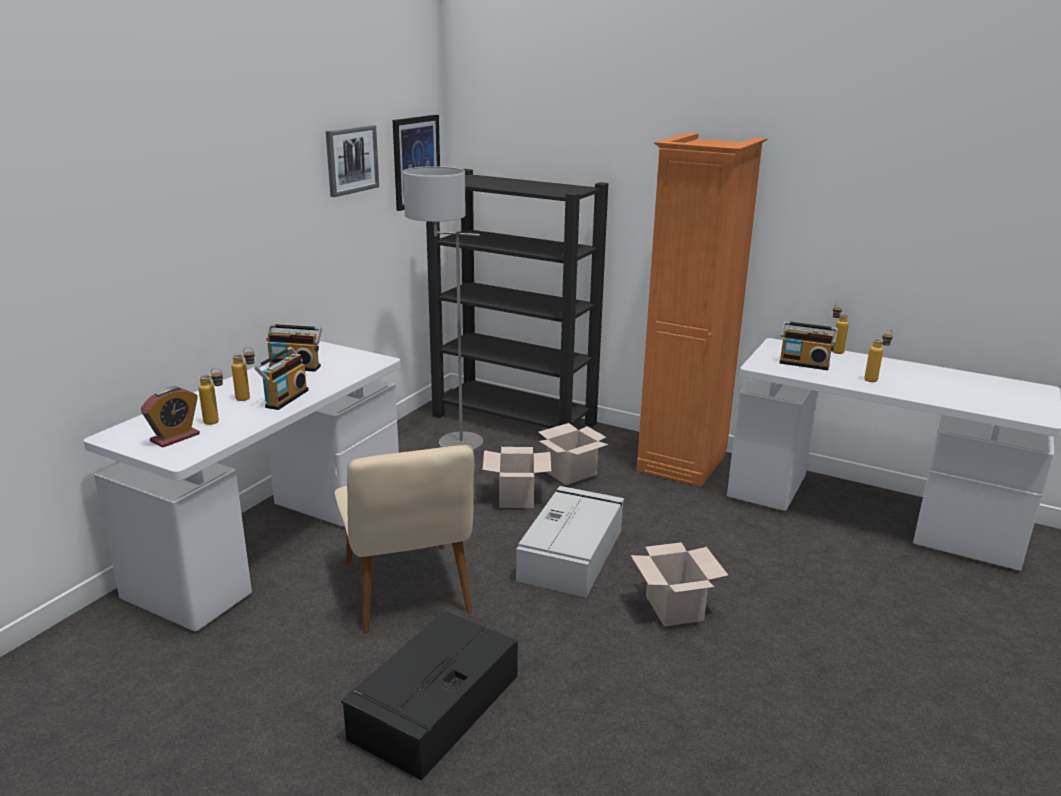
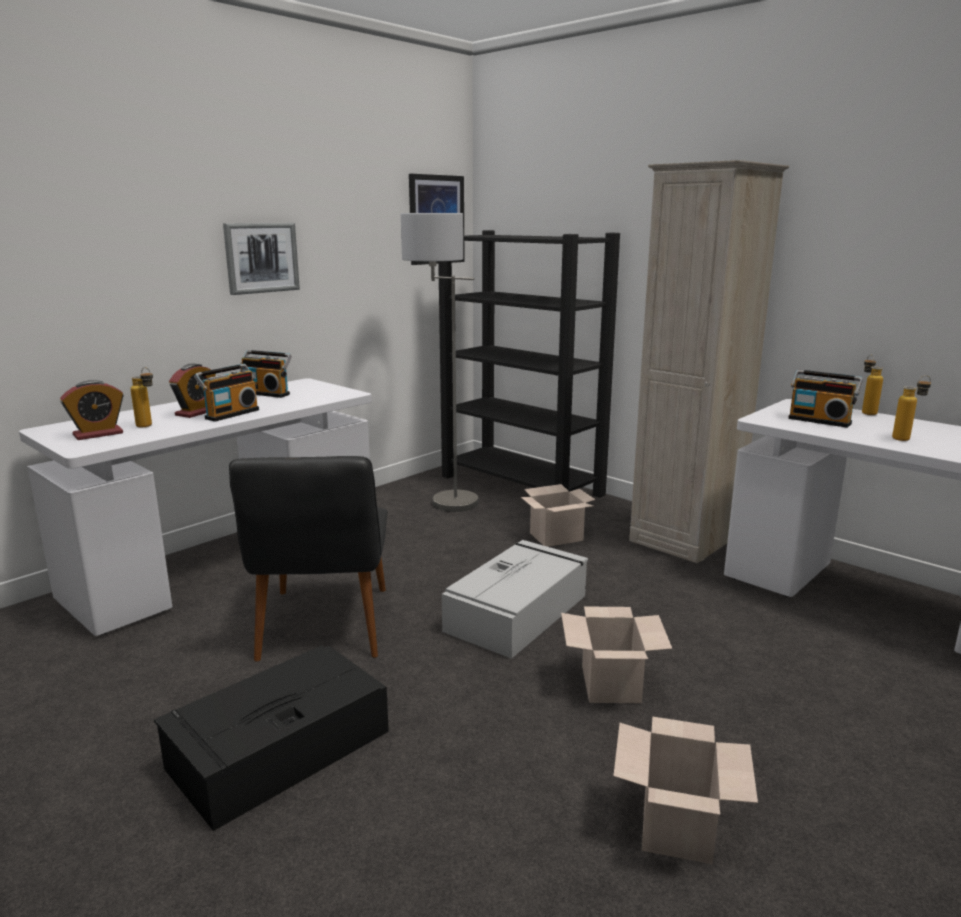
camera: 15 degrees right, 5 degrees down
(248, 399) = (197, 412): bottle -> alarm clock
(351, 160) = (358, 205): picture -> picture (261, 258)
(406, 586) = (325, 622): beige chair -> black chair
(517, 498) = (487, 553): cardboard box -> cardboard box (678, 828)
(682, 463) = (685, 538): orange cabinet -> beige cabinet

